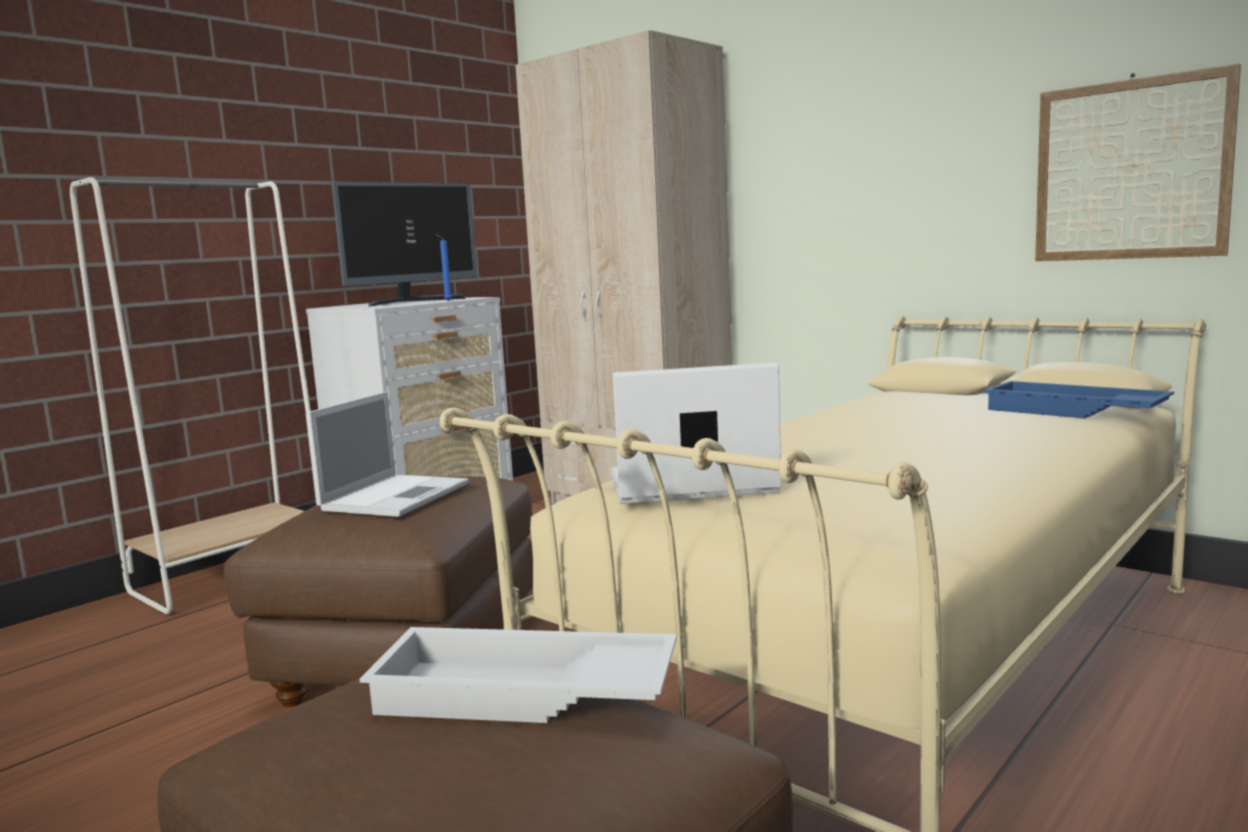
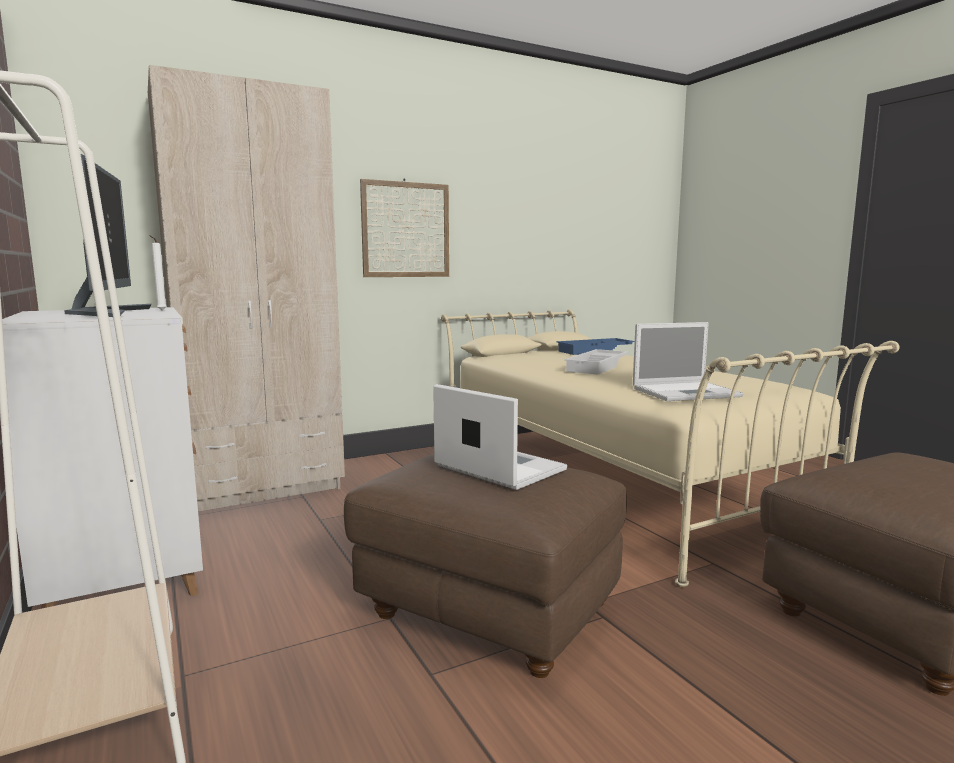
camera: 70 degrees left, 0 degrees up
(447, 301) = (160, 310): blue candle -> white candle
(522, 695) = (891, 464): white tray -> white tray (598, 367)
(687, 484) = (687, 392): laptop -> laptop turned 120 degrees counterclockwise
(1130, 167) = (540, 239): picture -> picture (405, 228)

